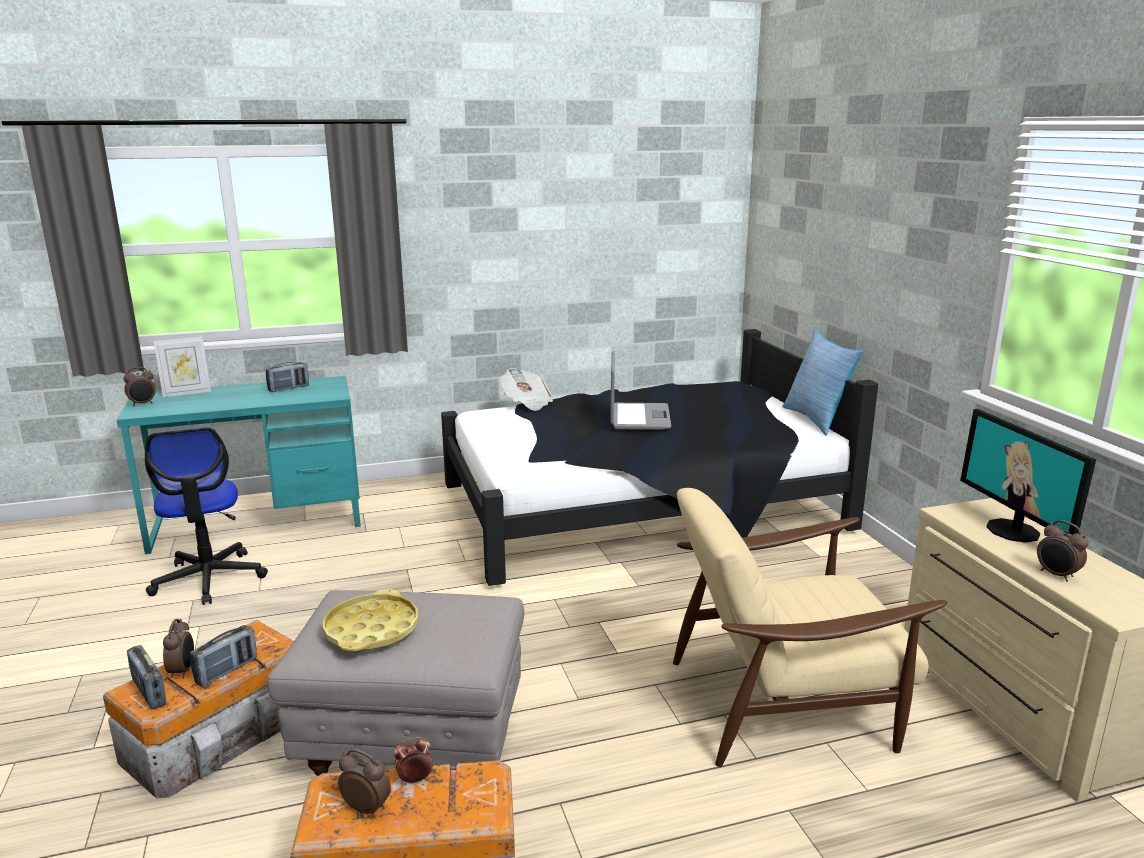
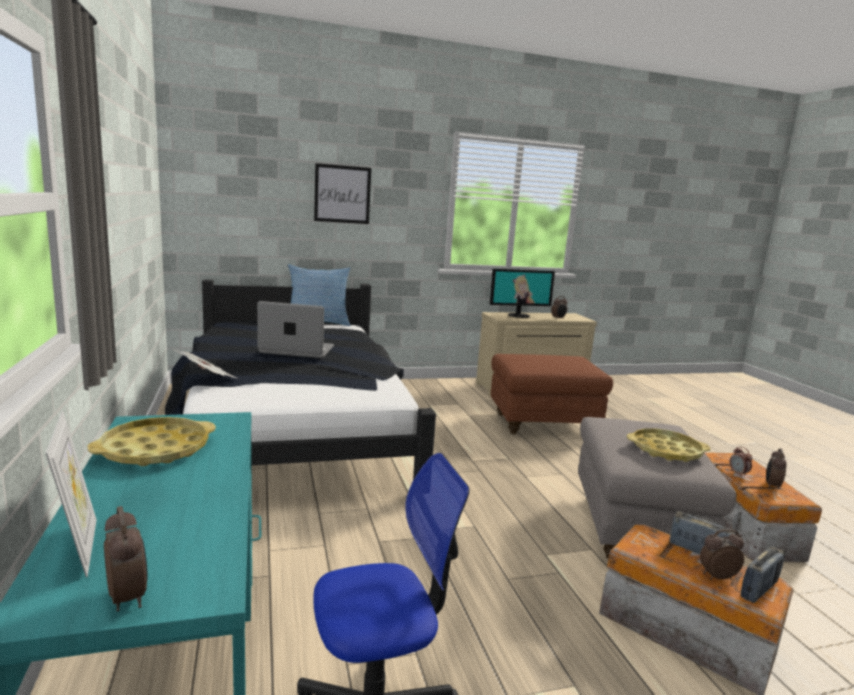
camera: 90 degrees left, 5 degrees down
(289, 388) = (155, 449): radio -> yellow tray
(785, 701) = (542, 424): beige armchair -> brown ottoman
(871, 235) = (342, 194): none -> picture

